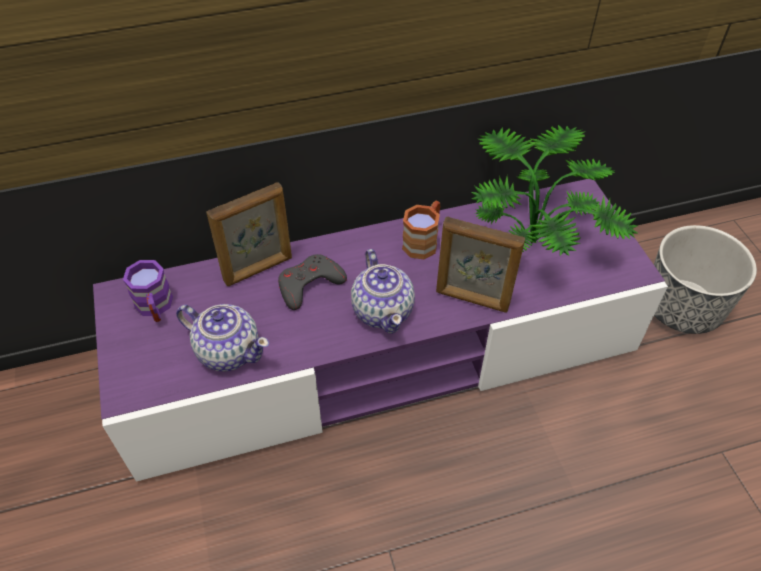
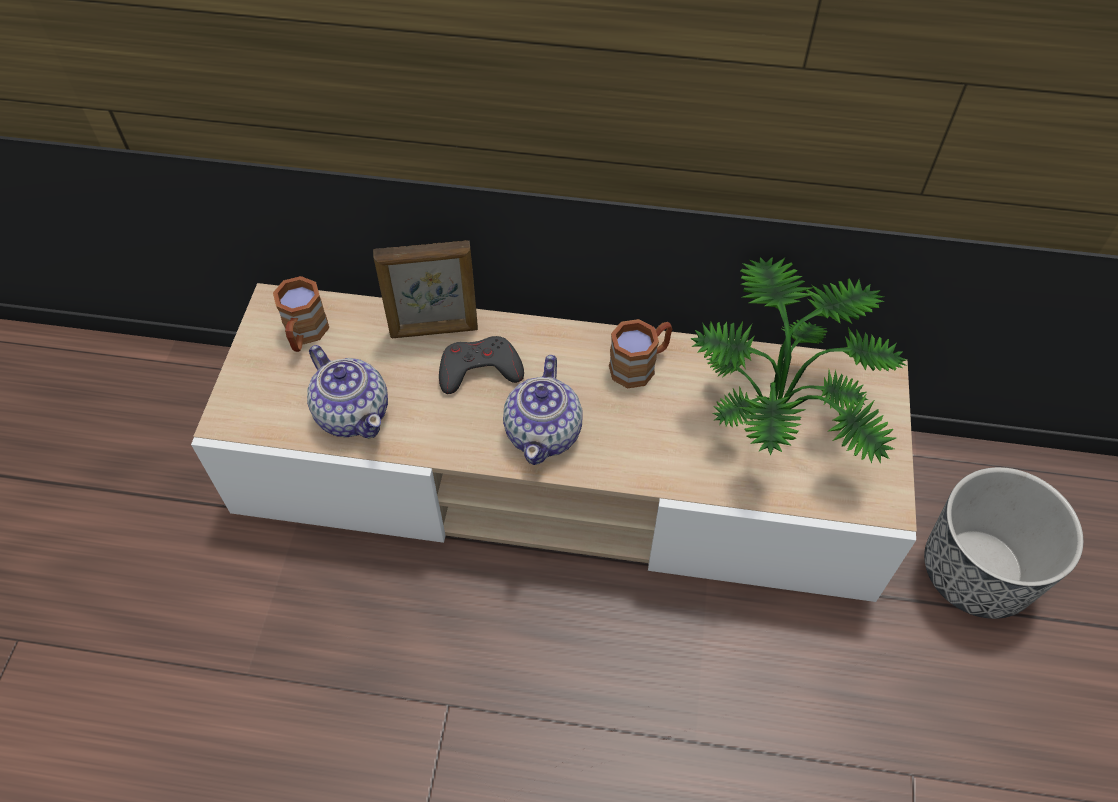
camera: 25 degrees right, 5 degrees up
(155, 308) = (304, 334): purple mug -> brown mug
(380, 353) = (559, 477): purple tv stand -> beige tv stand
(472, 299) = (655, 460): picture frame -> none

